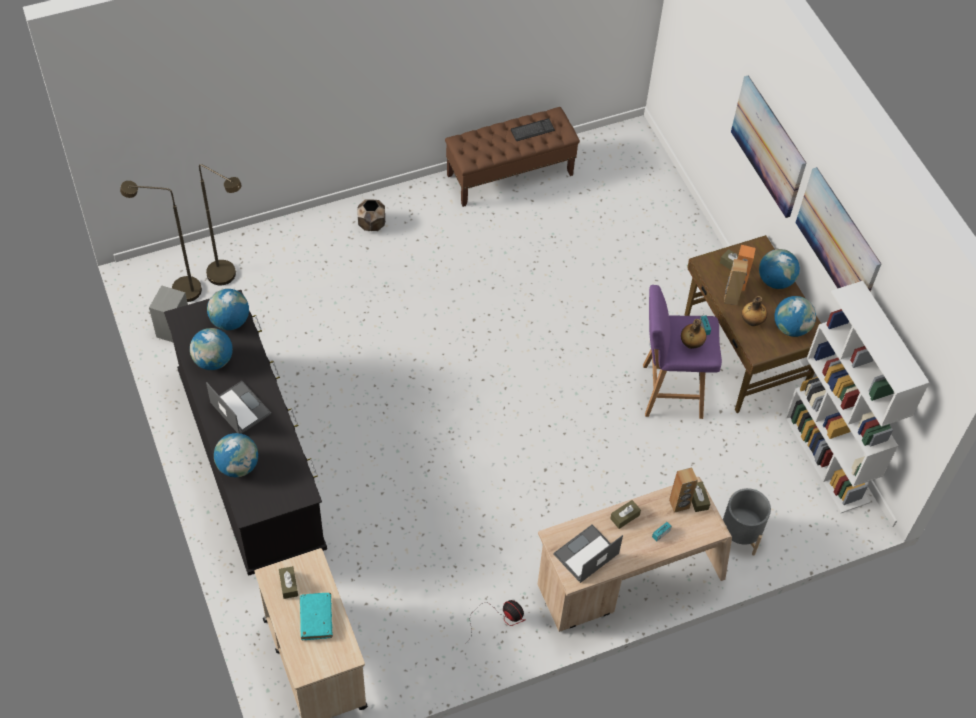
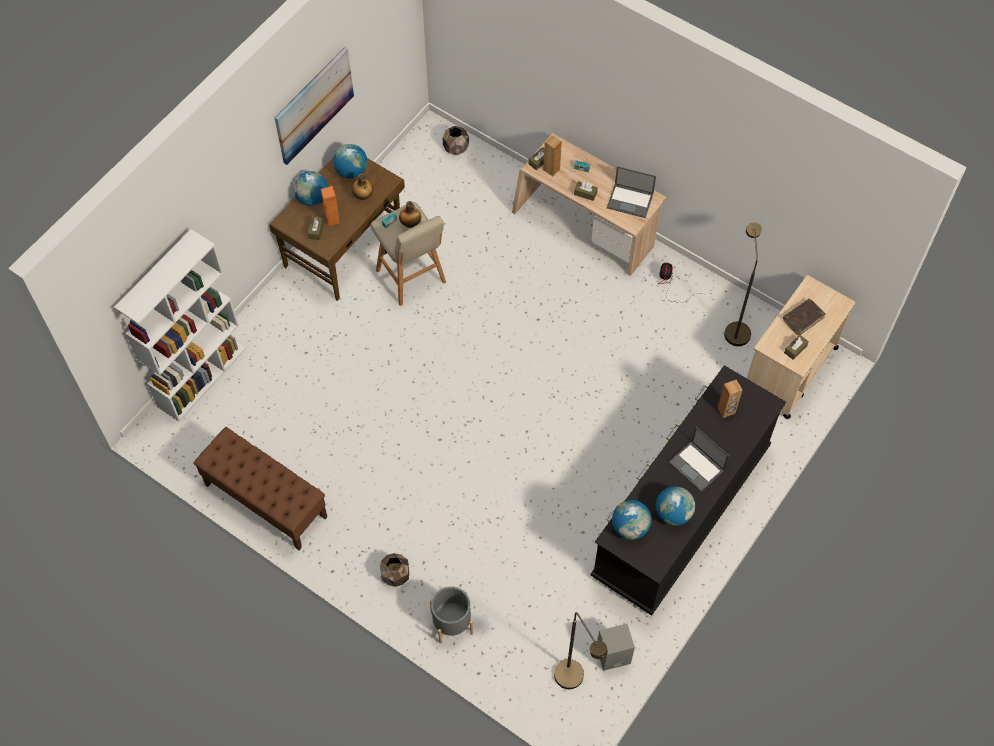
camera: 120 degrees left, 5 degrees up
(228, 277) = (531, 651): brown floor lamp -> brown floor lamp (735, 328)
(238, 466) = (742, 434): globe -> none
(239, 408) = (697, 466): laptop -> laptop turned 60 degrees counterclockwise
(316, 618) = (803, 319): turquoise book -> brown book
(532, 130) = (241, 464): keyboard -> none
(669, 391) = (412, 278): purple stool -> beige stool
(731, 298) = (350, 218): brown speaker -> brown speaker (726, 410)
(739, 534) = (500, 185): grey planter -> grey planter (452, 623)
(769, 146) = (235, 192): picture -> none
(818, 521) = (456, 148): none -> brown planter
(827, 460) = (402, 162): white bookcase -> white bookcase (201, 376)

